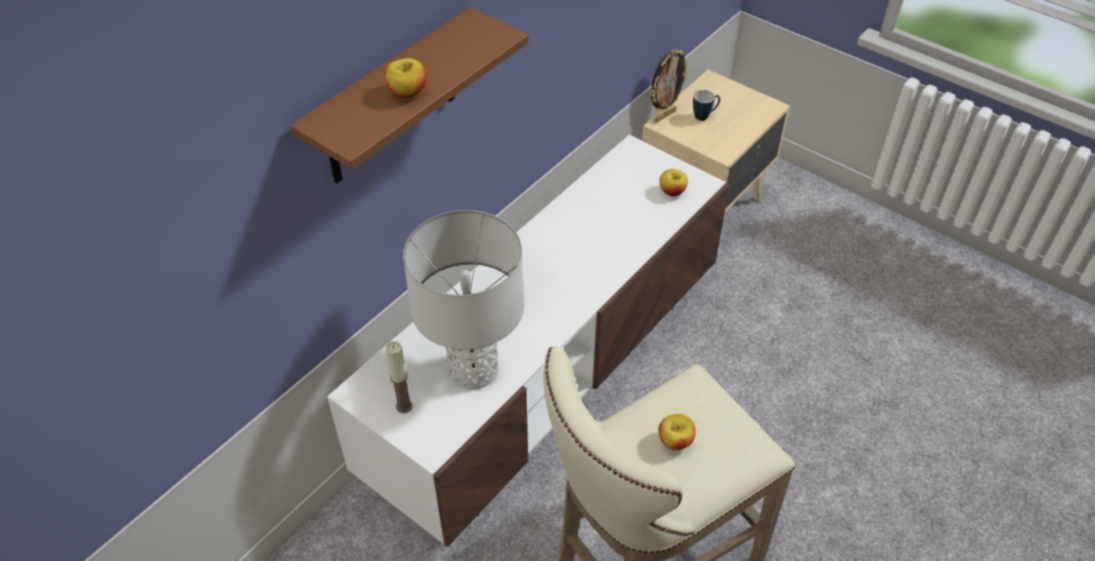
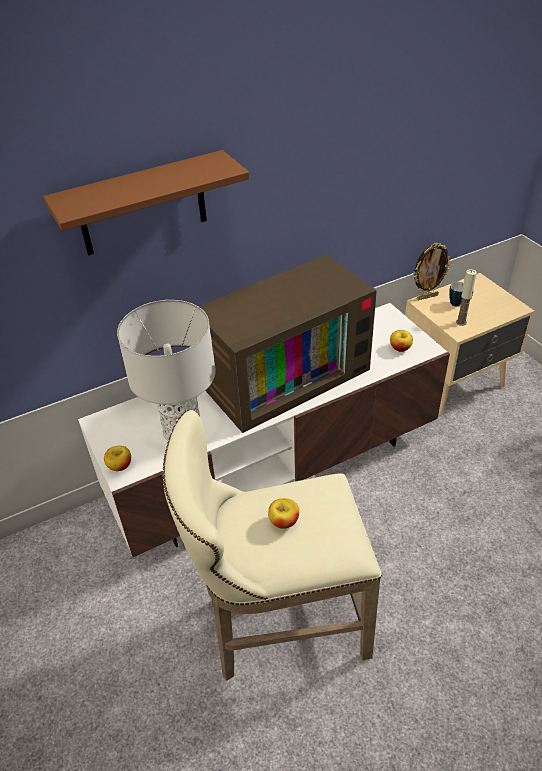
camera: 25 degrees right, 5 degrees down
(404, 406) = (121, 440): candle -> candle (461, 322)
(407, 92) = (133, 191): apple -> apple (120, 466)
(558, 262) = (285, 375): none -> television

